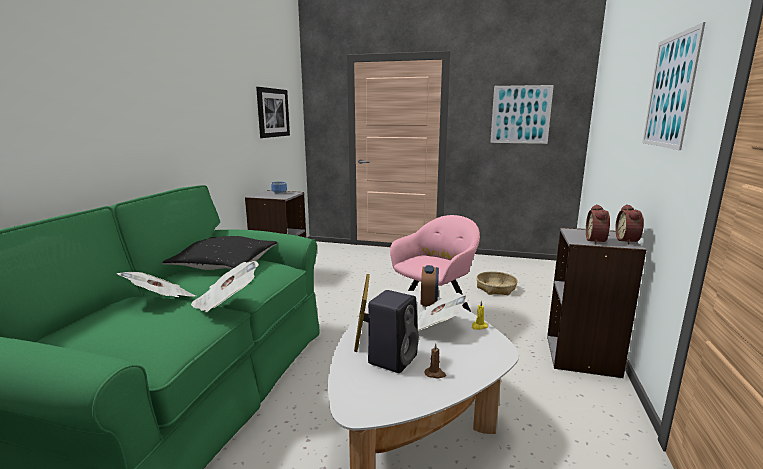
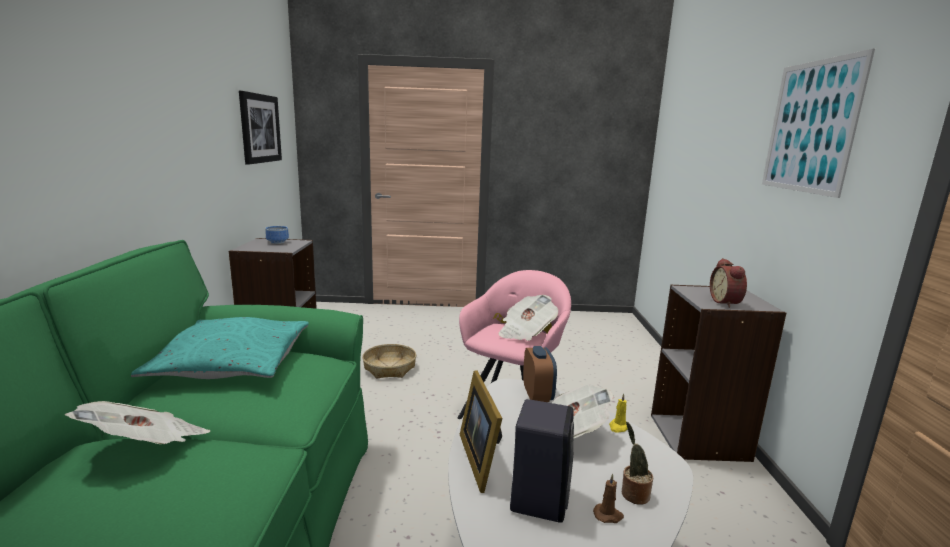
camera: 15 degrees left, 0 degrees up
(224, 264) = (231, 363): black pillow -> turquoise pillow
(226, 302) = (268, 438): newspaper -> newspaper (525, 332)
(462, 365) = (633, 493): none -> potted plant
(496, 288) = (567, 354): basket -> basket (390, 368)
(520, 114) = (578, 142): picture -> none
(628, 241) = (757, 300): alarm clock -> none

